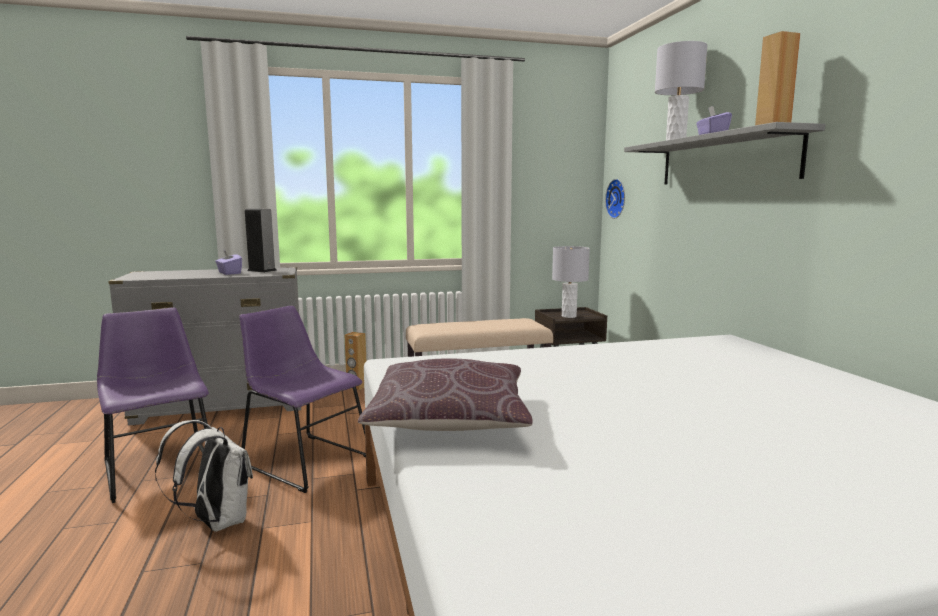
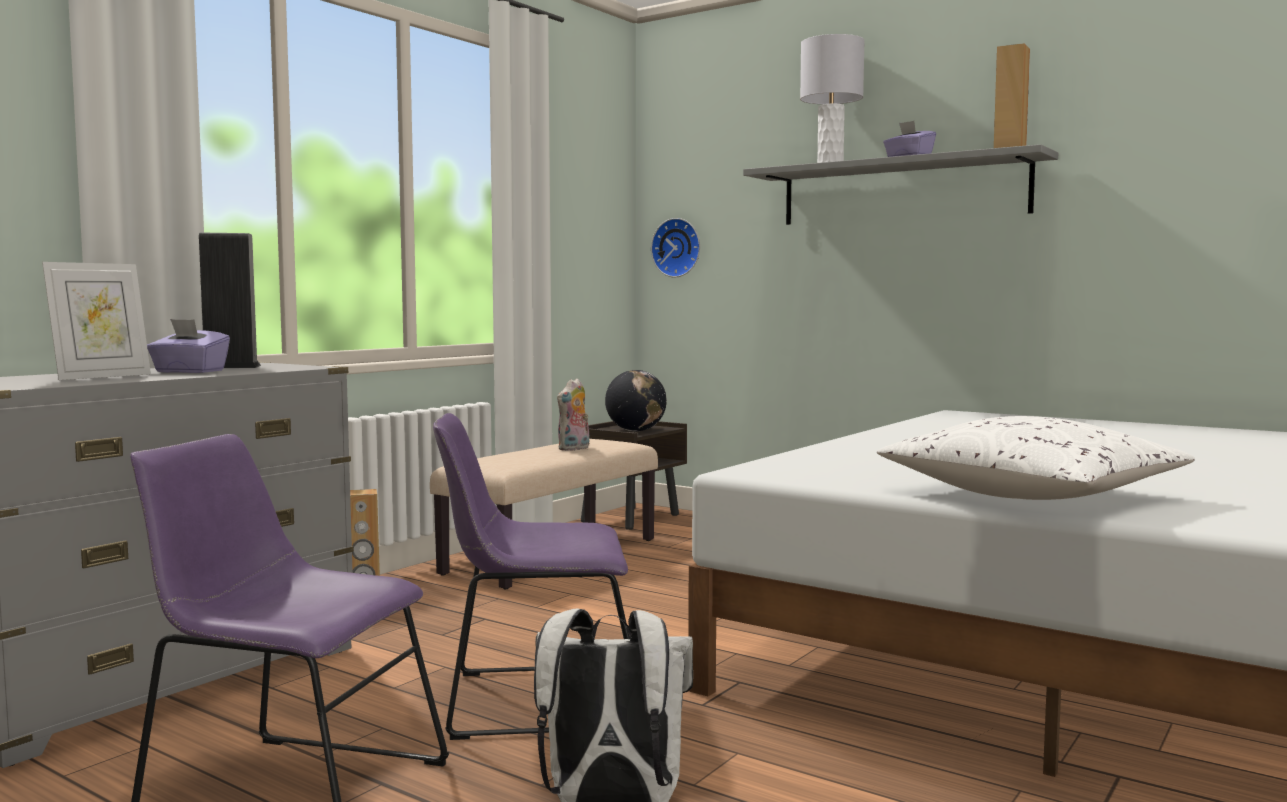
camera: 40 degrees left, 5 degrees down
(189, 274) = (101, 376): none -> picture frame
(450, 419) = (1030, 495): brown pillow -> white pillow
(491, 324) = (574, 449): none -> plush toy
(569, 316) = (636, 431): grey table lamp -> globe

